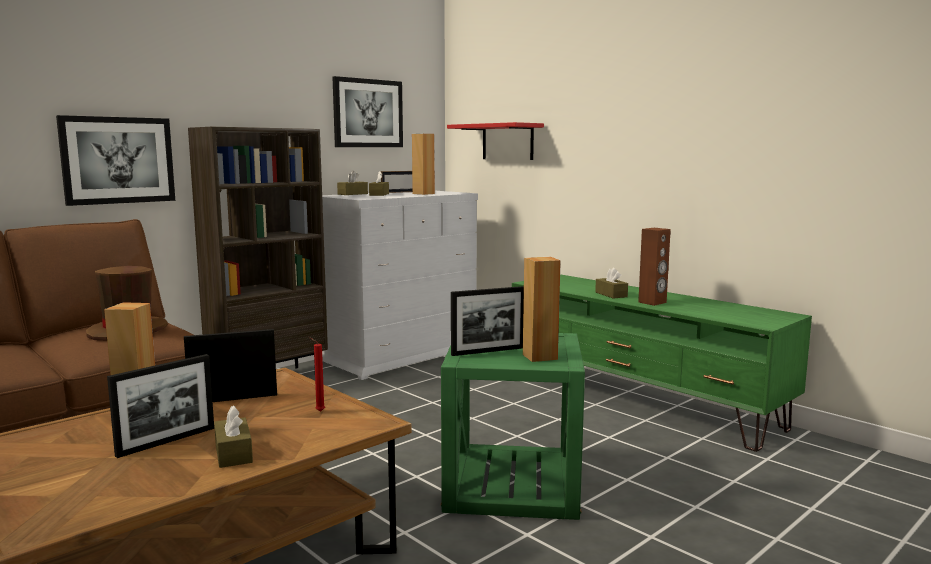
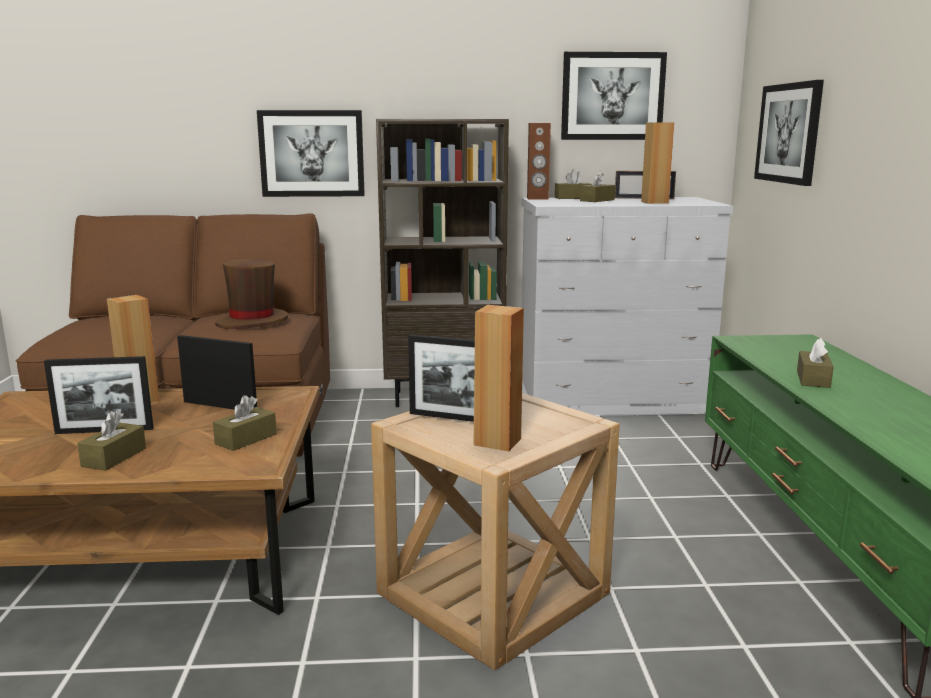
camera: 40 degrees right, 5 degrees up
(318, 411) = (246, 439): red candle -> brown tissue box
(507, 142) = (789, 133): red shelf -> picture
(512, 483) = (493, 593): green side table -> beige side table
(652, 302) = (850, 405): brown speaker -> brown speaker (537, 198)

